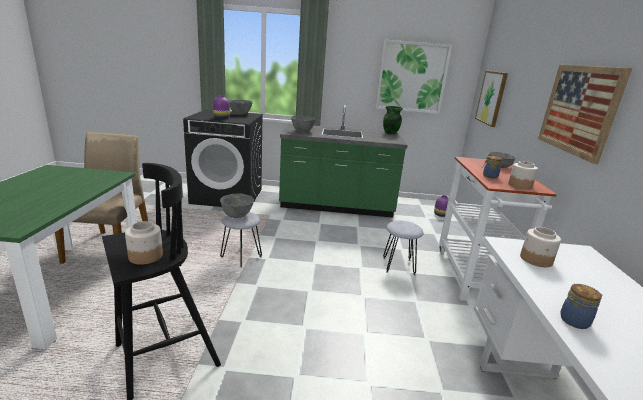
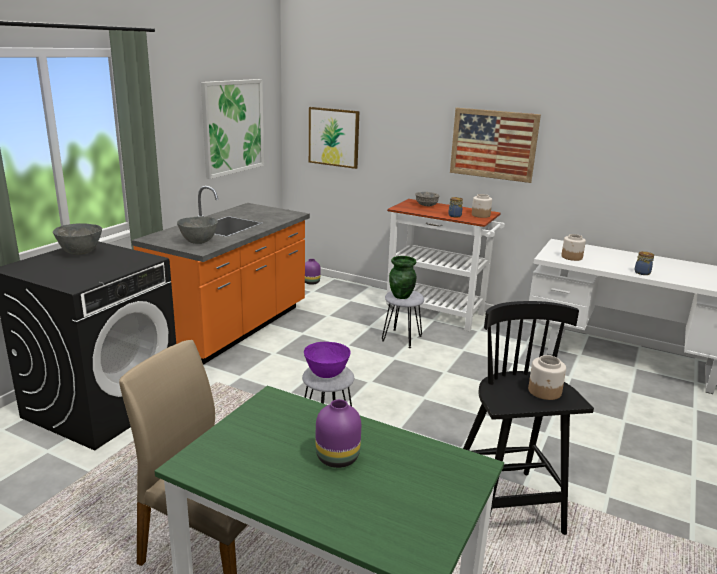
camera: 65 degrees left, 0 degrees up
(222, 118) = (107, 268): purple vase -> purple vase (338, 457)
(236, 216) = (326, 374): grey bowl -> purple bowl
(336, 206) = (233, 329): green counter -> orange counter
(390, 133) = (248, 206): green vase -> green vase (401, 296)

